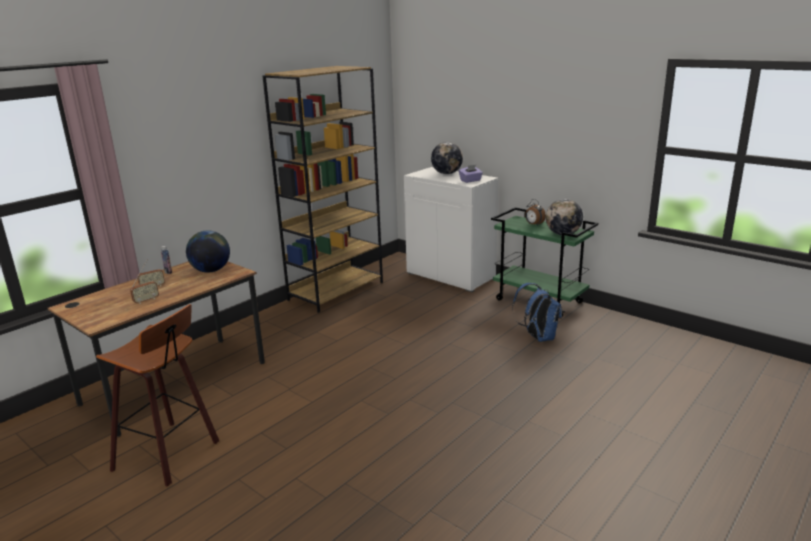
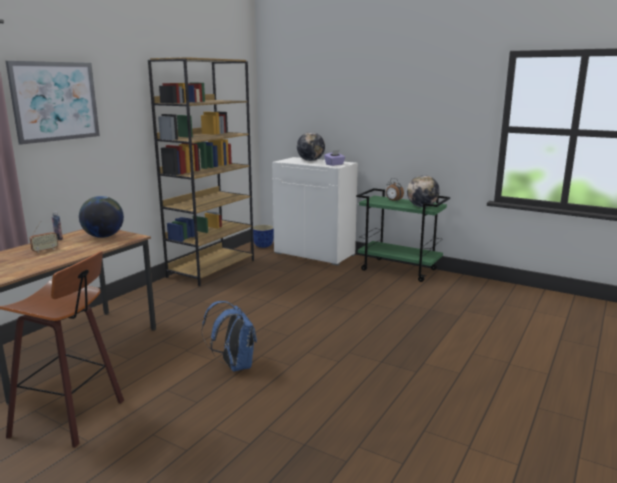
camera: 10 degrees left, 5 degrees down
(146, 300) = (41, 260): radio -> none
(164, 131) = (55, 101): none -> picture
(397, 263) = (263, 246): none -> planter
(538, 337) = (408, 297): blue backpack -> blue backpack (234, 365)

